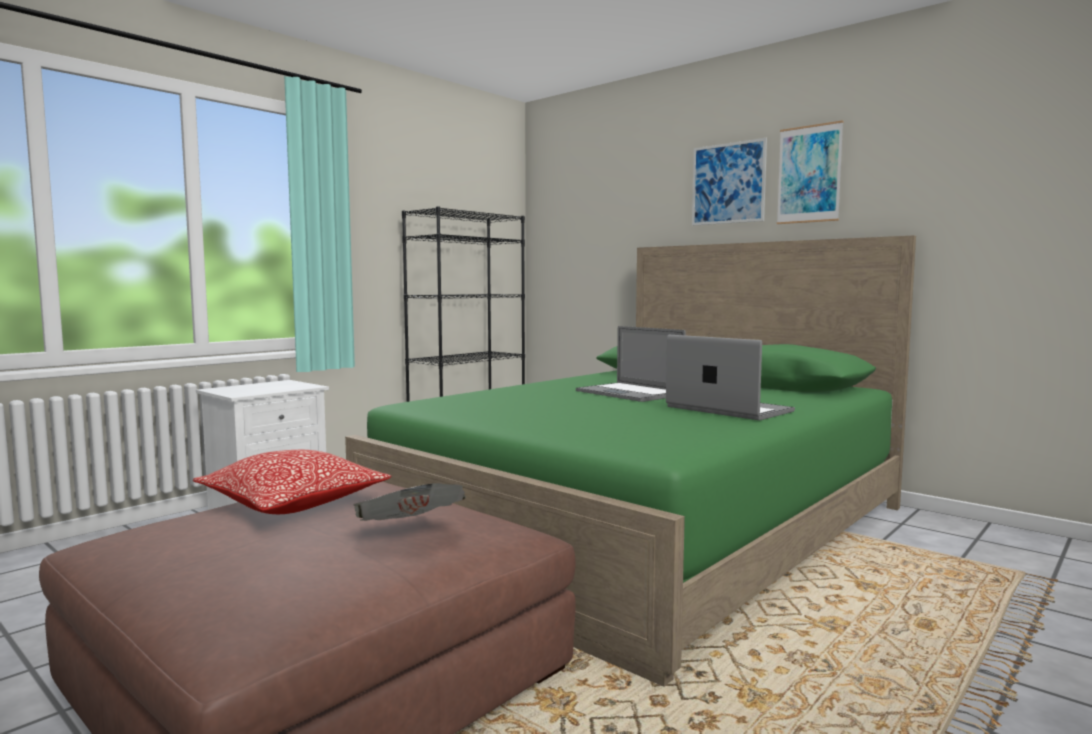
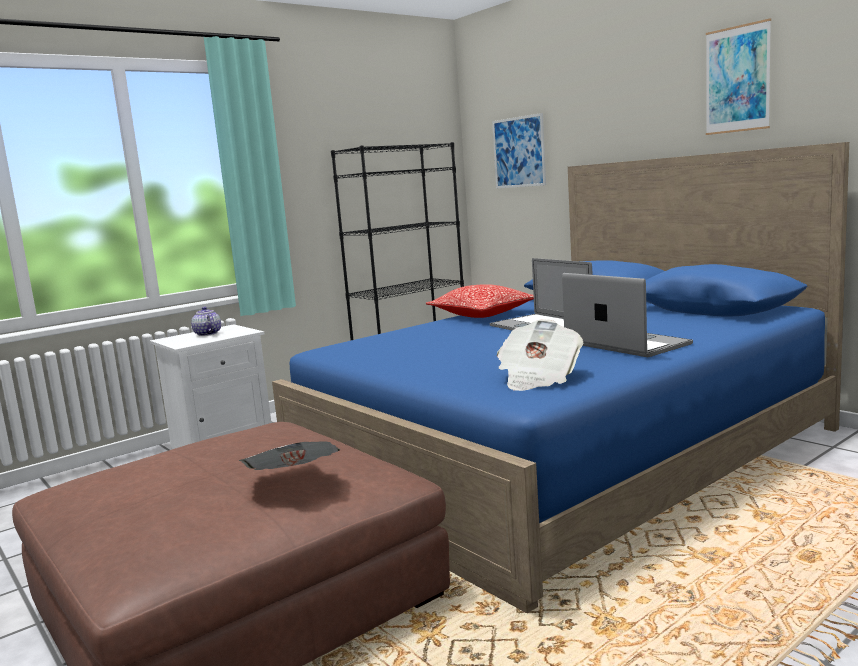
camera: 10 degrees right, 5 degrees up
(263, 386) = (207, 334): none -> teapot
(293, 503) = (209, 452): pillow -> pillow (482, 314)
(649, 527) = (566, 455): green bed -> blue bed
(661, 434) = (538, 378): none -> newspaper
(728, 183) = (655, 94): picture -> picture (519, 152)

